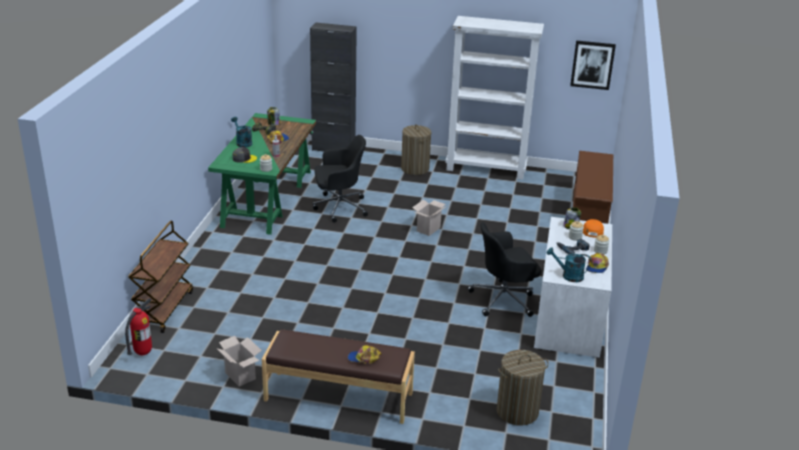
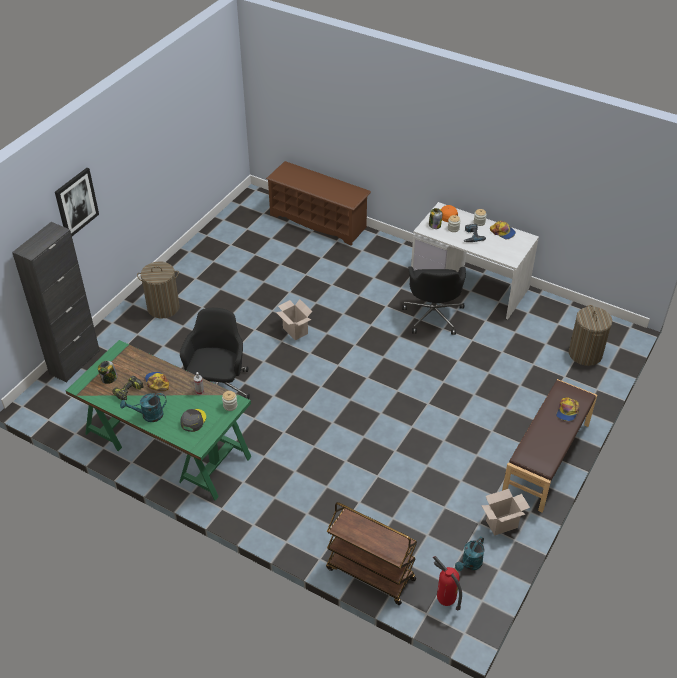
camera: 70 degrees left, 15 degrees up
(486, 169) = (194, 256): white bookcase -> none
(568, 276) = (512, 251): turquoise watering can -> turquoise watering can (470, 564)
(592, 65) = (224, 99): picture -> picture (76, 203)

